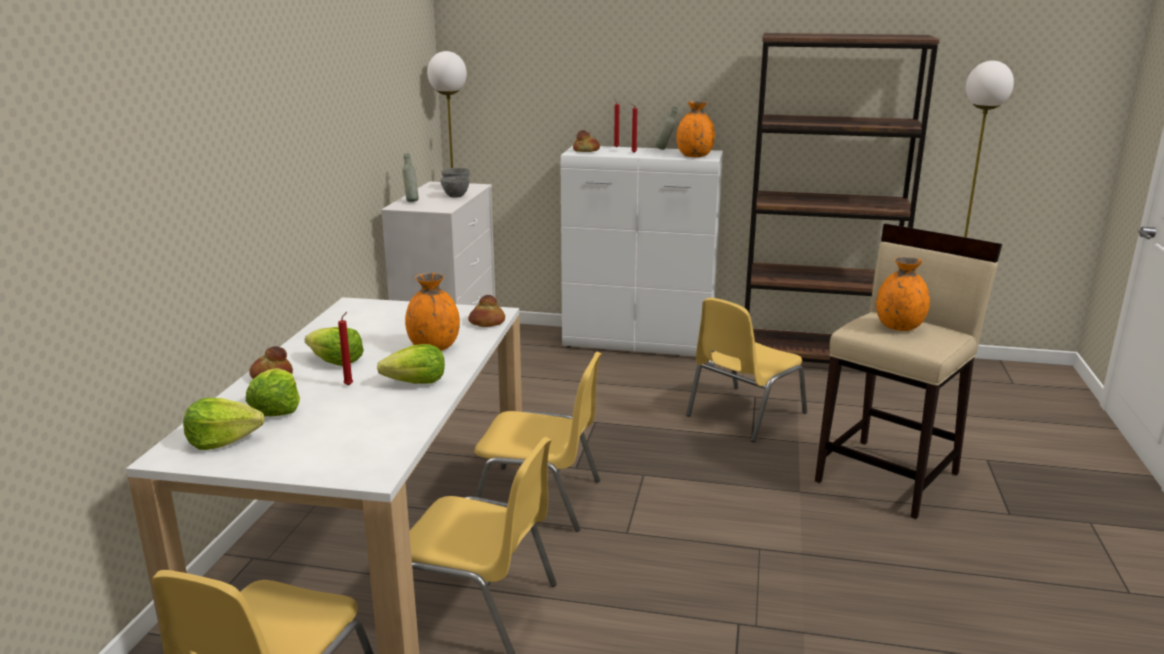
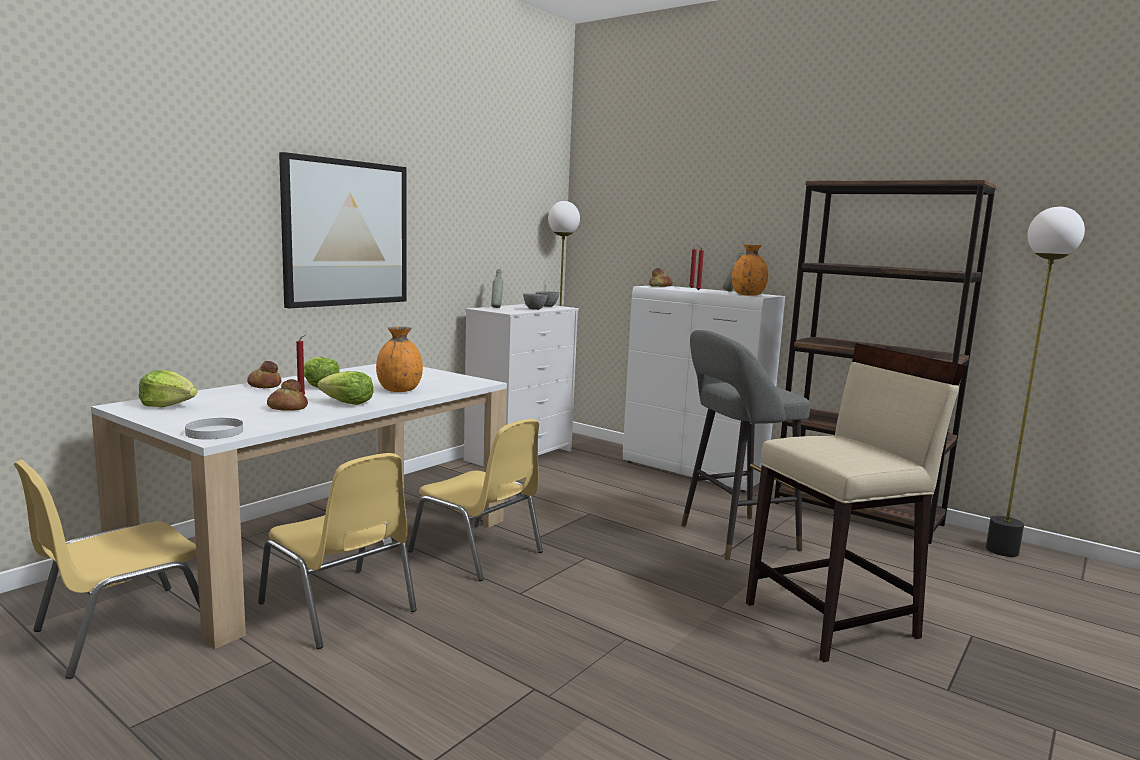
camera: 25 degrees right, 10 degrees down
(276, 152) = (346, 233): none -> picture
(276, 409) = (232, 398): lettuce -> none
(358, 467) = (214, 432): none -> white plate
(486, 323) = (464, 385): bread -> bread (287, 408)
(743, 414) = (733, 538): yellow chair -> grey stool
(898, 327) = (838, 445): orange vase -> none

